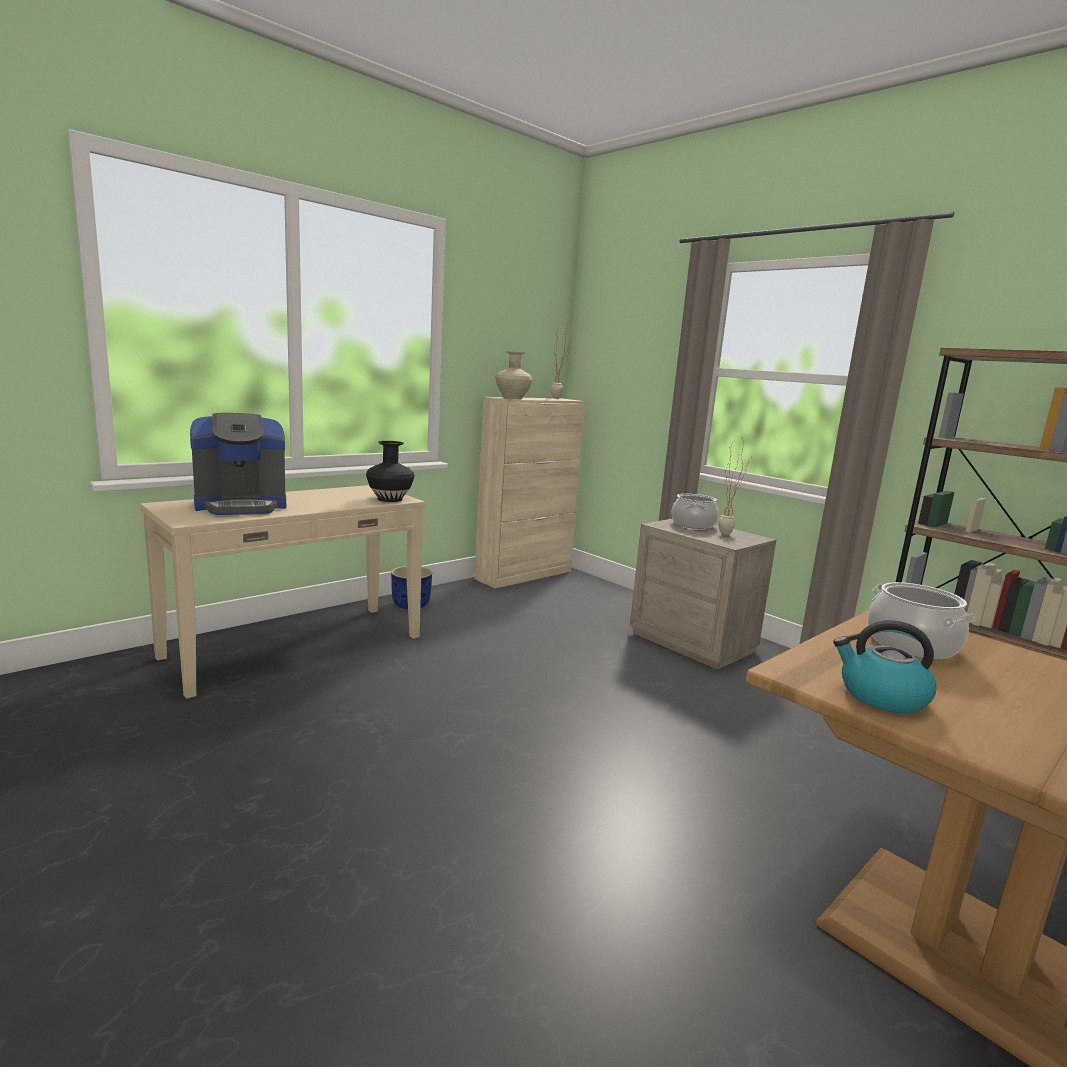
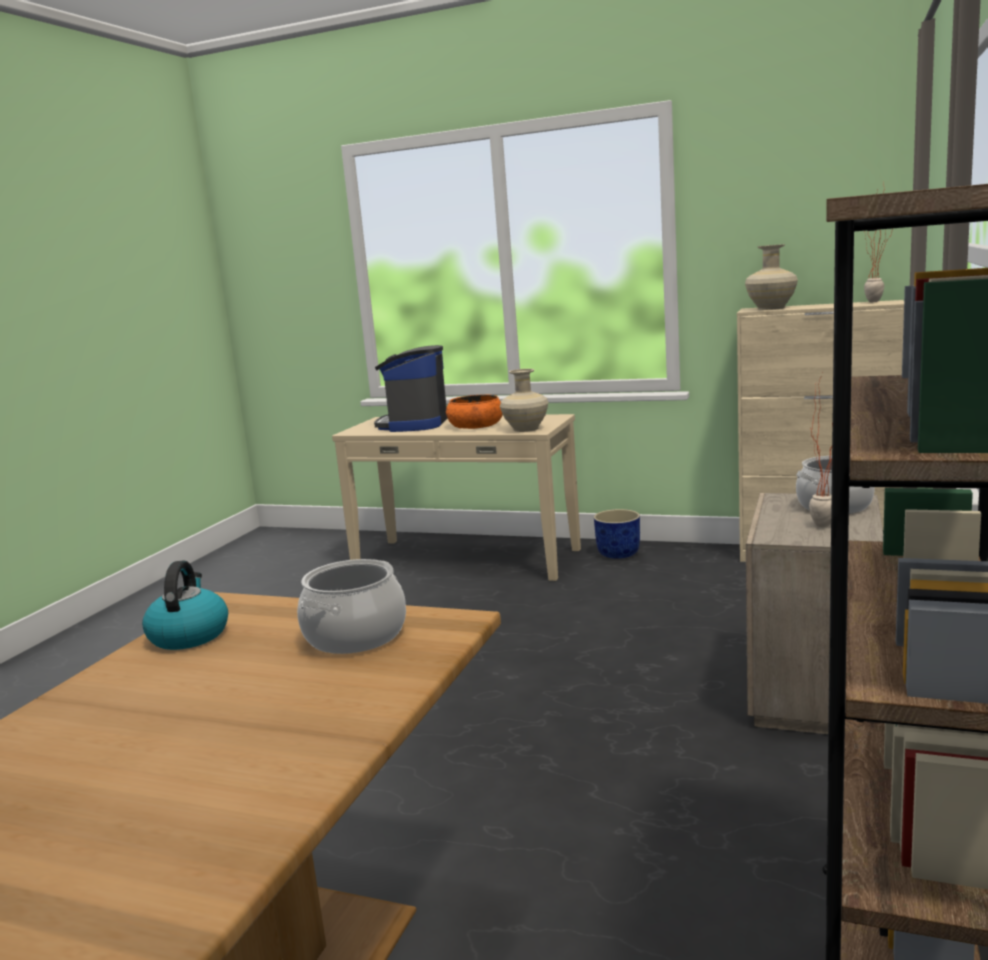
camera: 65 degrees right, 0 degrees up
(241, 506) = (414, 424): coffee machine -> coffee machine turned 60 degrees clockwise
(326, 501) = (476, 426): none -> orange bowl
(389, 499) = (526, 429): black vase -> beige vase

